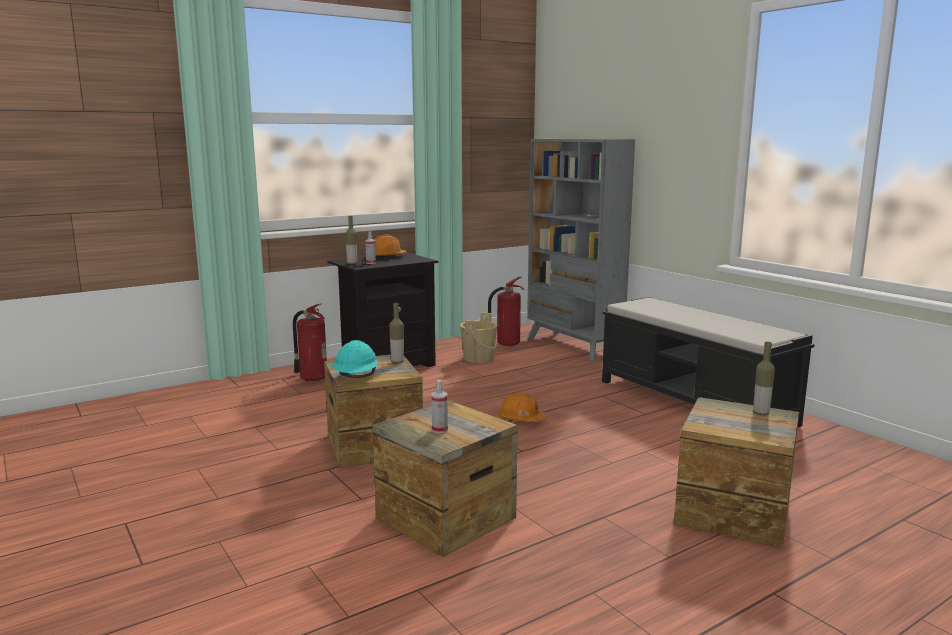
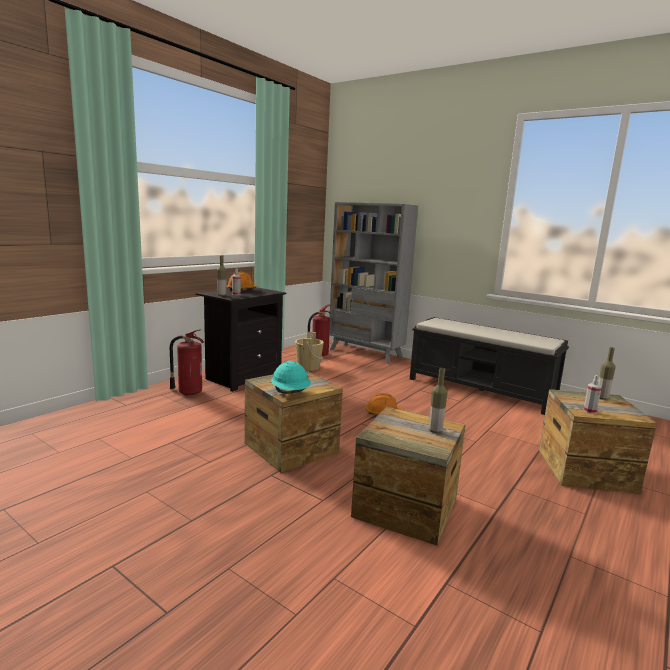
camera: 20 degrees left, 0 degrees up
(397, 362) = (308, 376): bottle -> bottle (435, 431)
(439, 430) = (415, 435): spray bottle -> spray bottle (589, 411)

